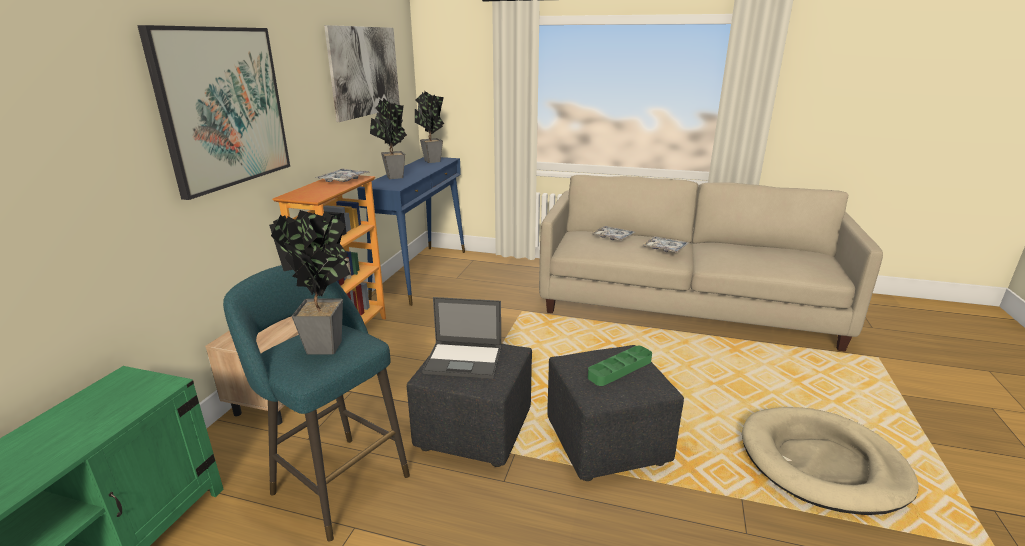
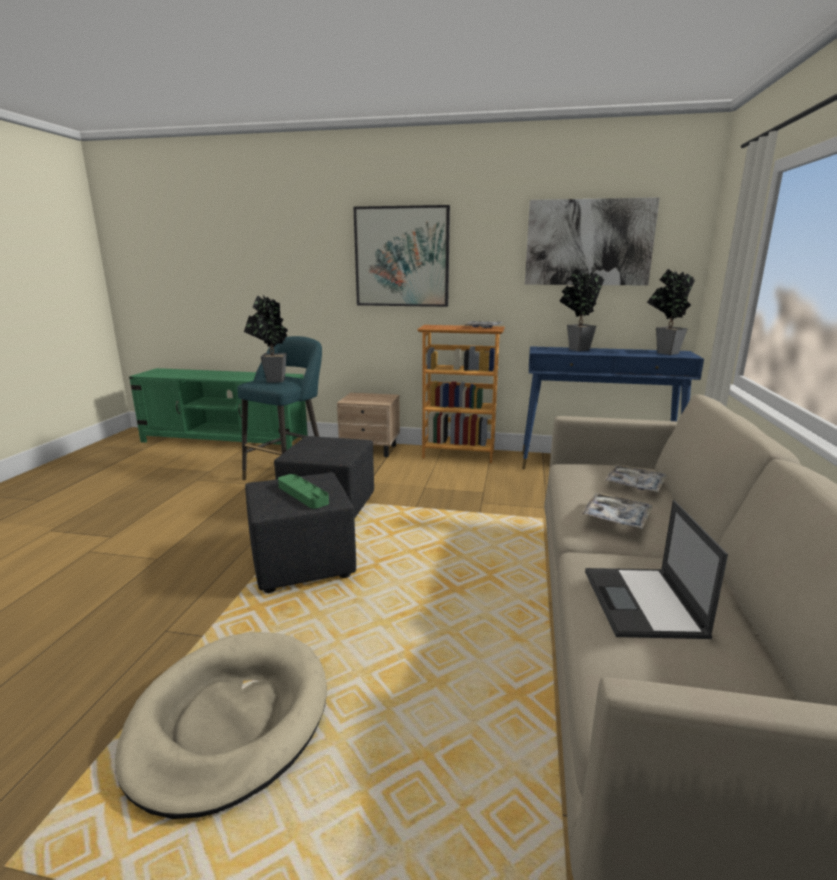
camera: 85 degrees right, 5 degrees down
(464, 360) = (328, 445): laptop -> laptop (643, 603)

